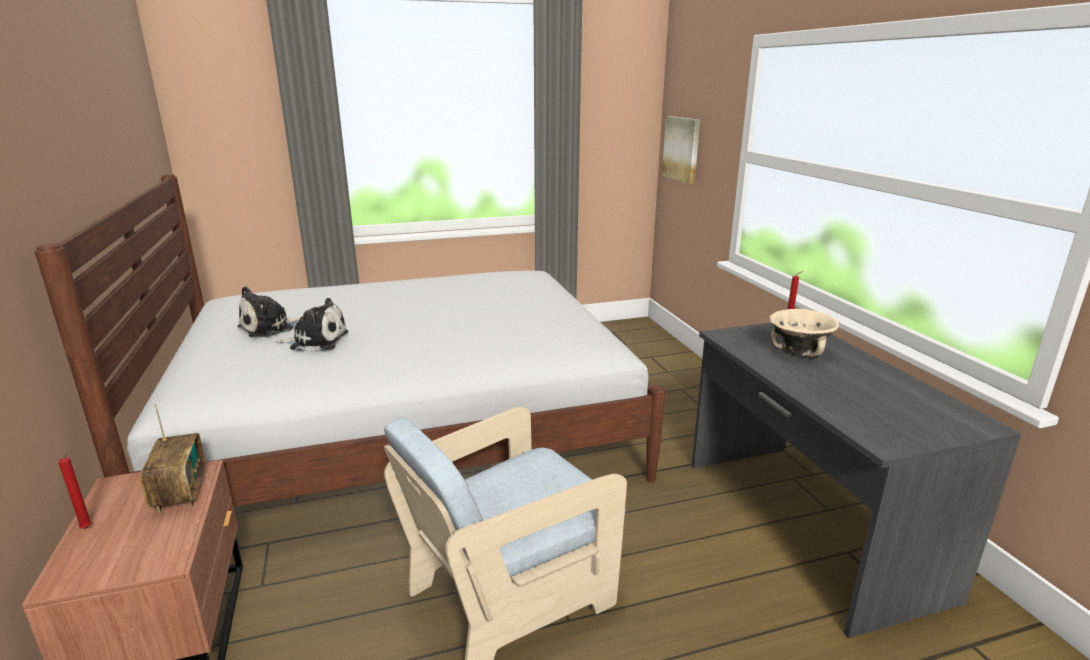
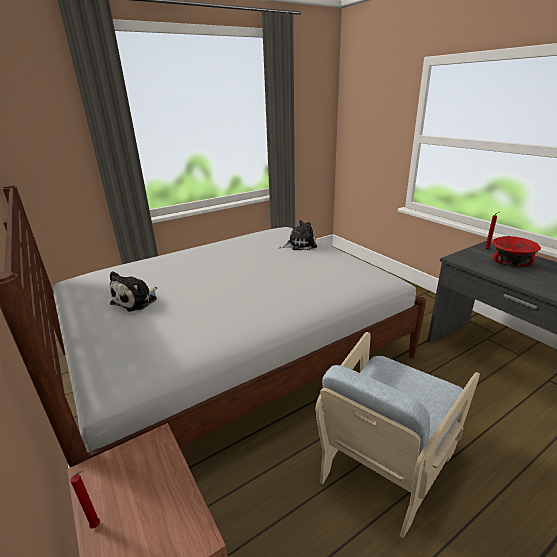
camera: 15 degrees left, 5 degrees up
(180, 492) = (156, 464): radio -> none
(316, 341) = (185, 306): plush toy -> plush toy (299, 245)
(682, 149) = (358, 136): picture -> none
(799, 351) = (510, 263): beige bowl -> red bowl

